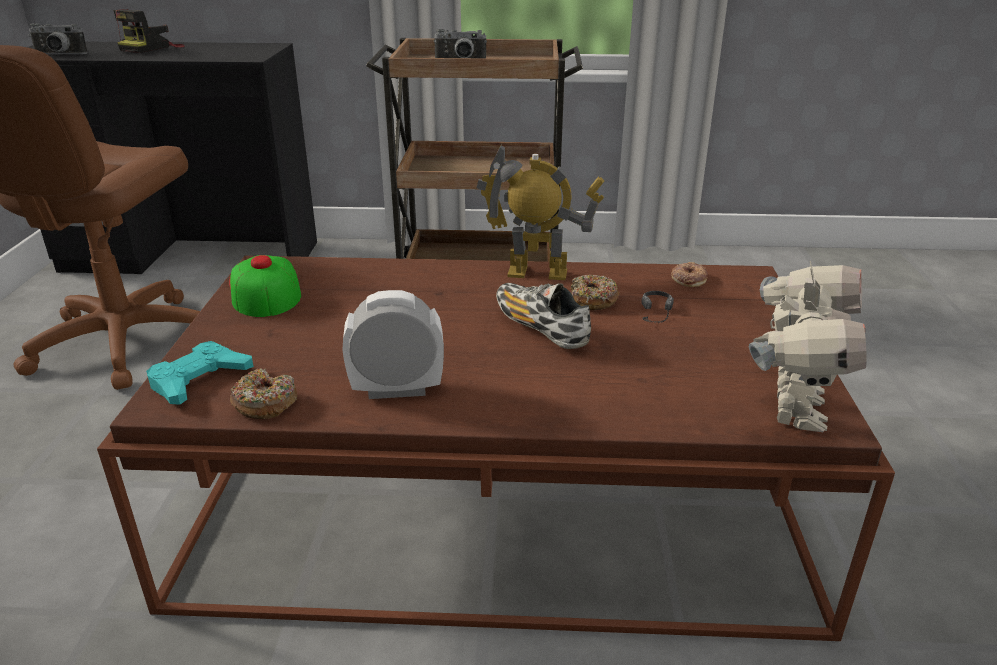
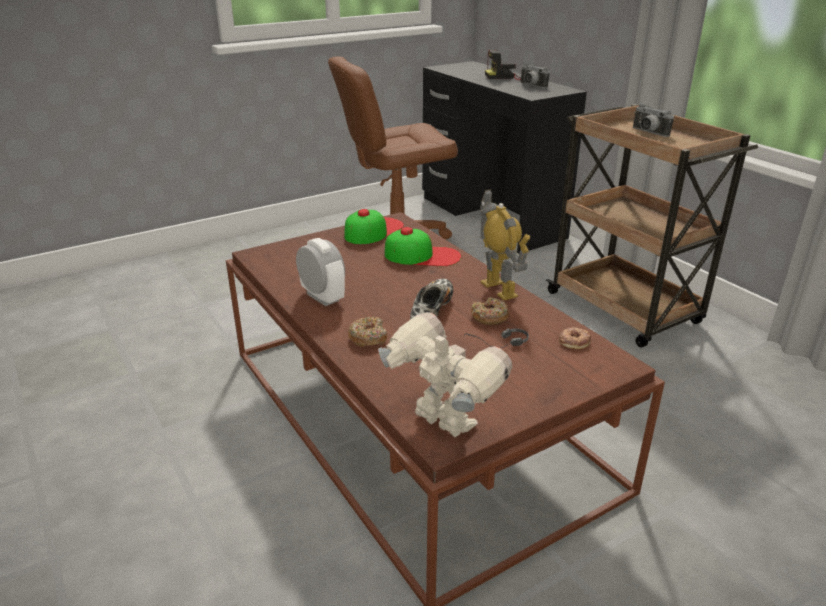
camera: 55 degrees right, 0 degrees up
(59, 55) = (454, 71): camera -> camera (531, 86)
(199, 380) = (280, 253): turquoise game controller -> none
(265, 403) = (278, 273): donut -> donut (368, 337)
(390, 284) = (422, 255): none -> cap
(792, 408) = (442, 423): toy robot -> toy robot turned 120 degrees counterclockwise

